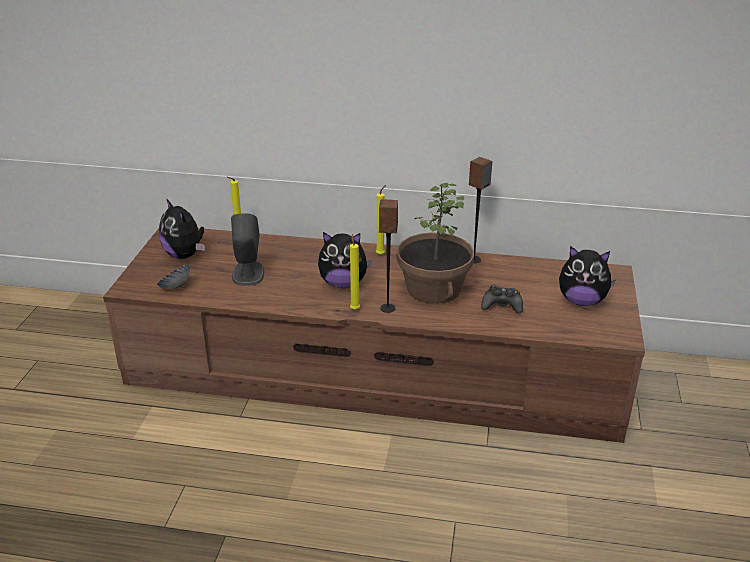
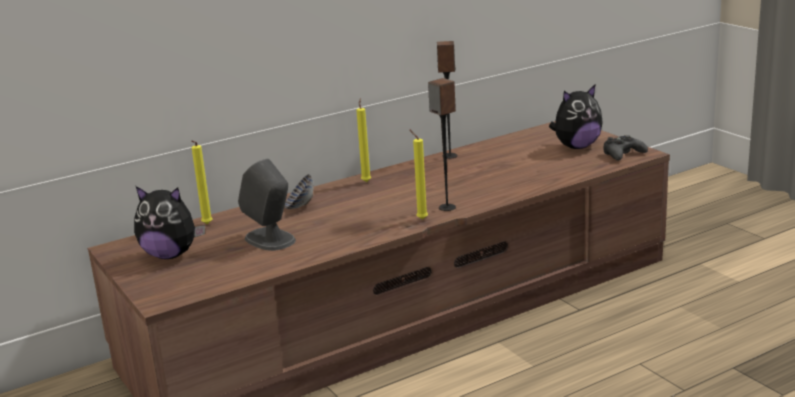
camera: 40 degrees left, 10 degrees down
(175, 287) = (215, 277): bowl -> bowl (300, 206)
(343, 283) = (375, 210): plush toy -> none
(432, 289) = (456, 183): potted plant -> none
(502, 305) = (529, 171): black game controller -> black game controller (623, 154)

